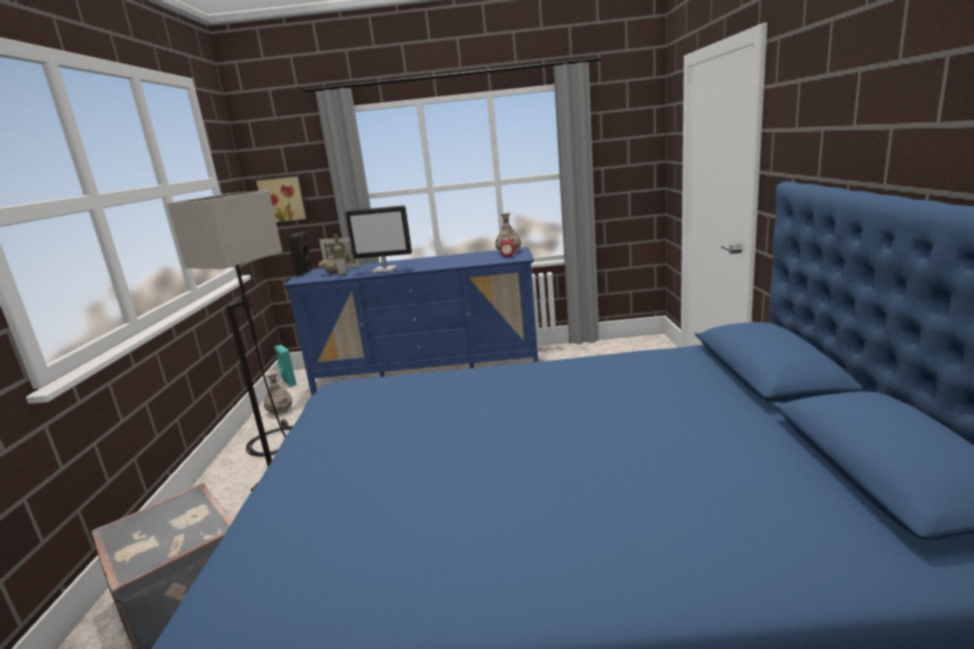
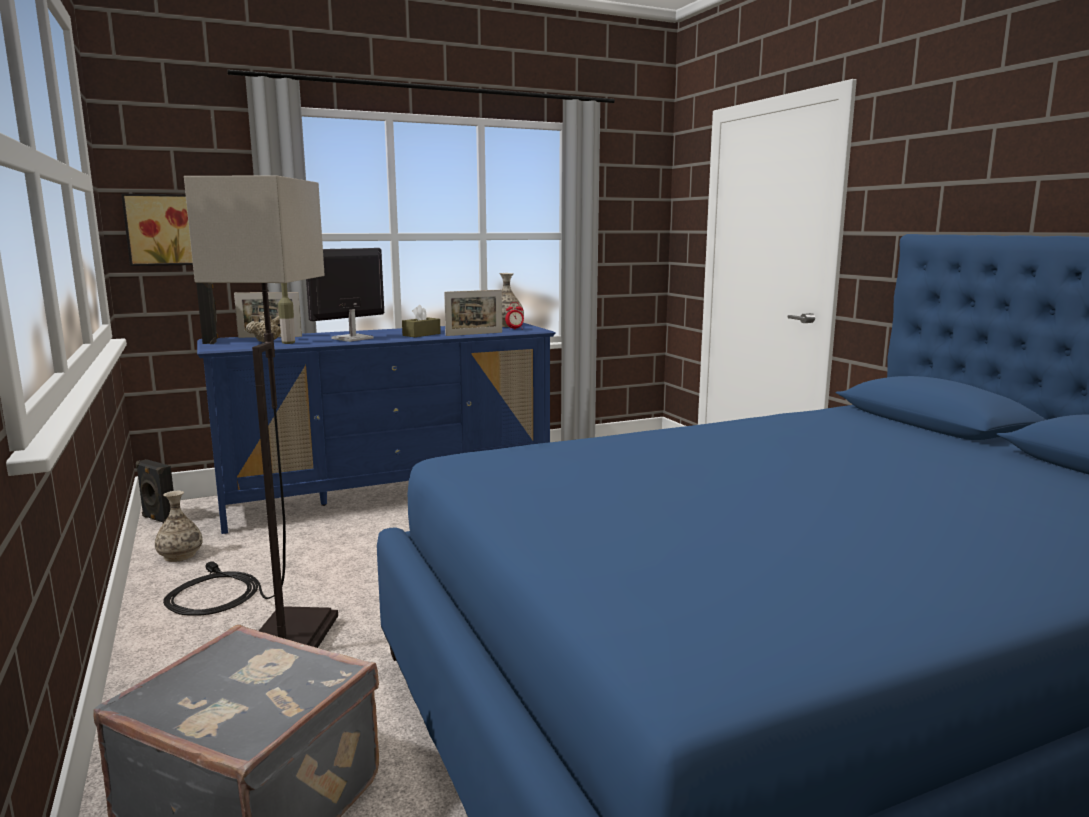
camera: 25 degrees left, 5 degrees down
(288, 382) = (158, 519): turquoise speaker -> black speaker
(385, 270) = (352, 339): monitor -> monitor turned 150 degrees clockwise
(435, 264) = (421, 334): none -> brown tissue box
(470, 263) = (474, 334): none -> picture frame

